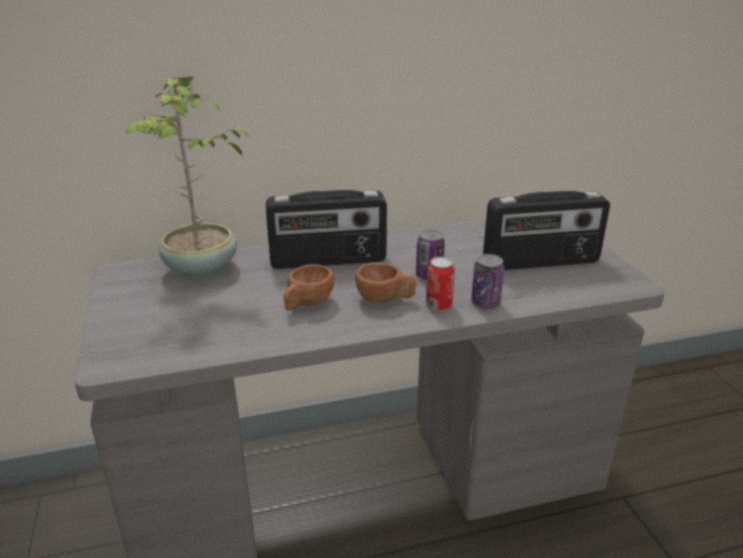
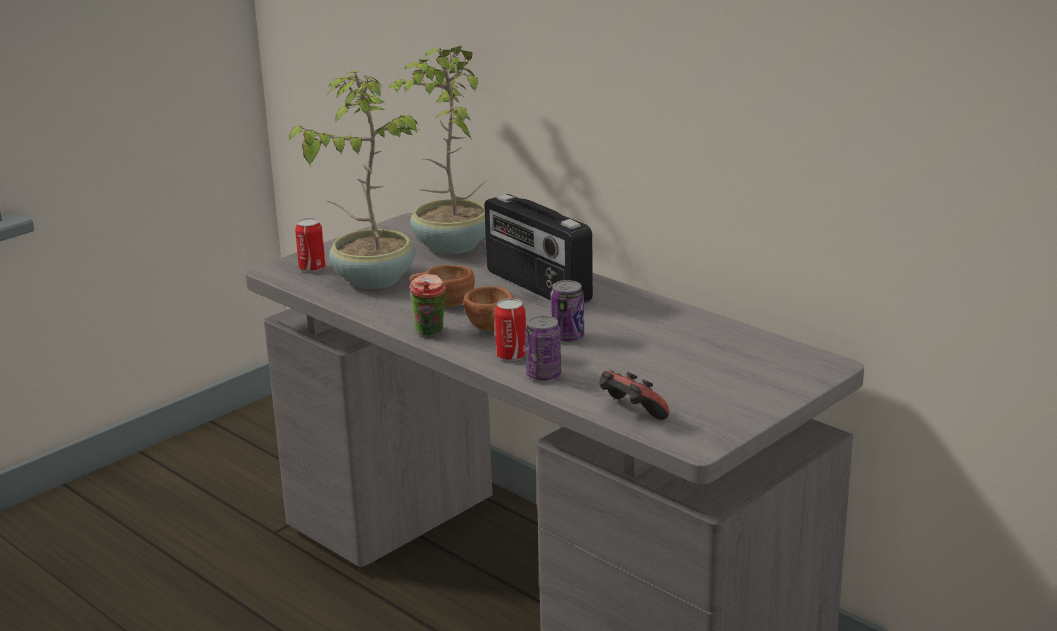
camera: 60 degrees right, 5 degrees down
(136, 343) = (312, 268): none -> can
(211, 320) = (372, 279): none -> potted plant
(360, 326) = (430, 334): none -> cup
(541, 262) = (683, 383): radio -> none
(574, 292) = (630, 414): none -> game controller

